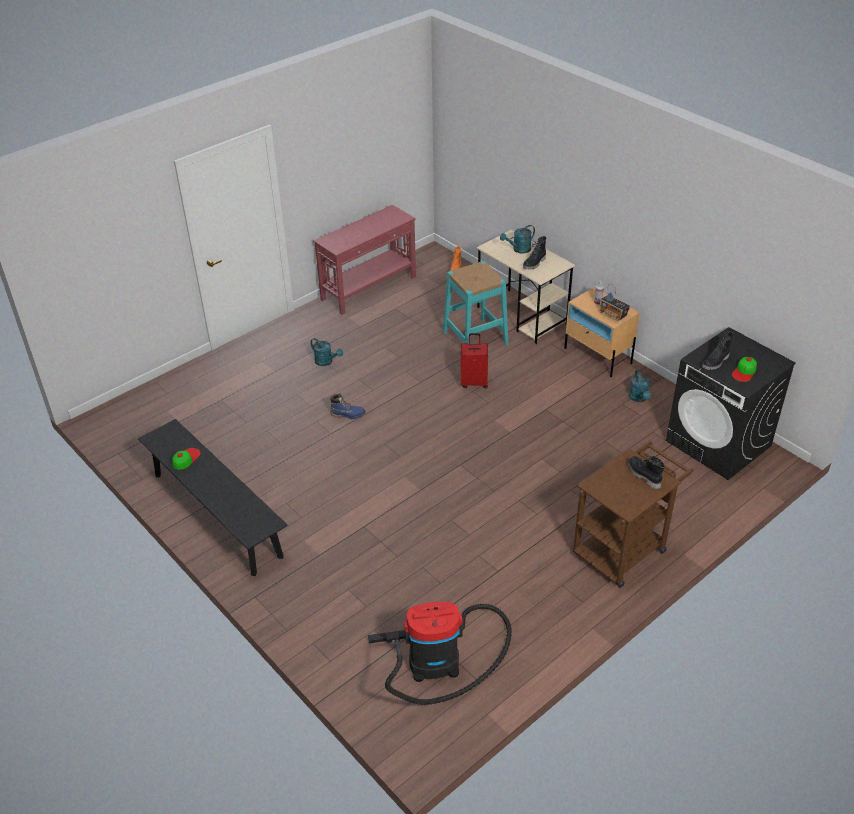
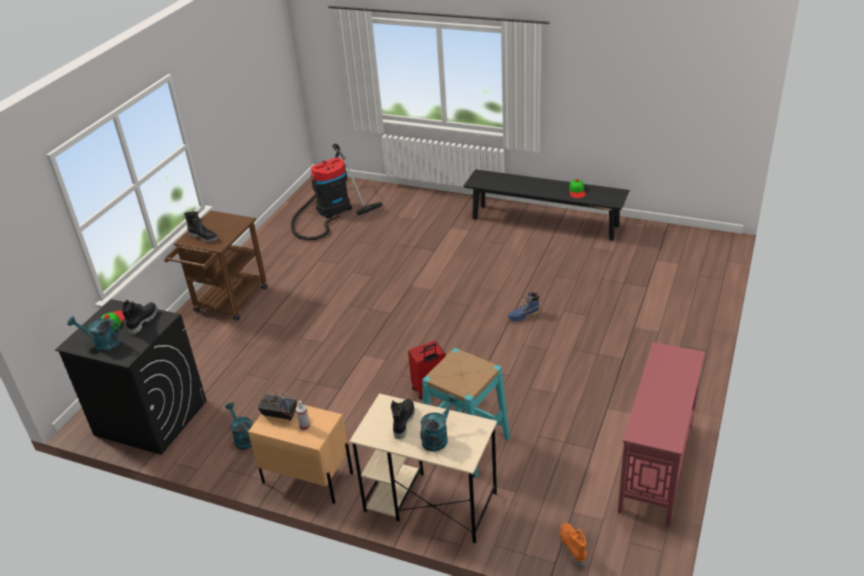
camera: 155 degrees right, 5 degrees down
(326, 362) = (597, 354): turquoise watering can -> turquoise watering can (102, 344)

